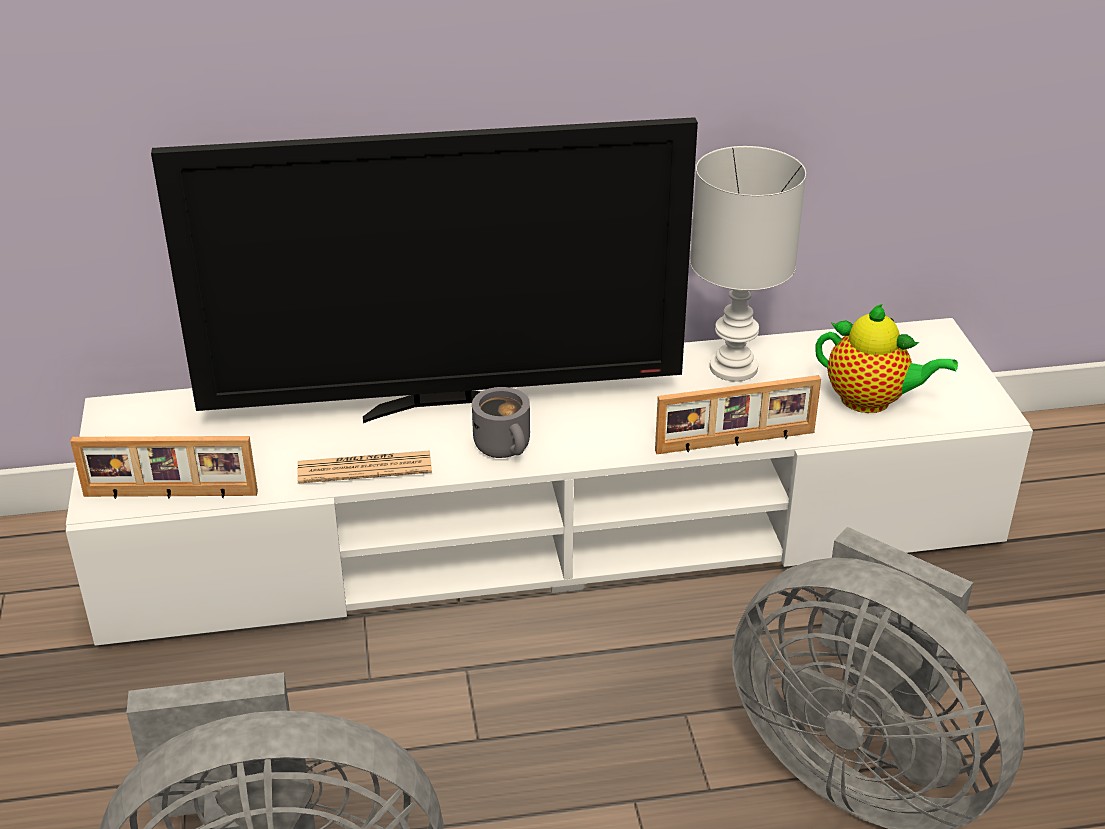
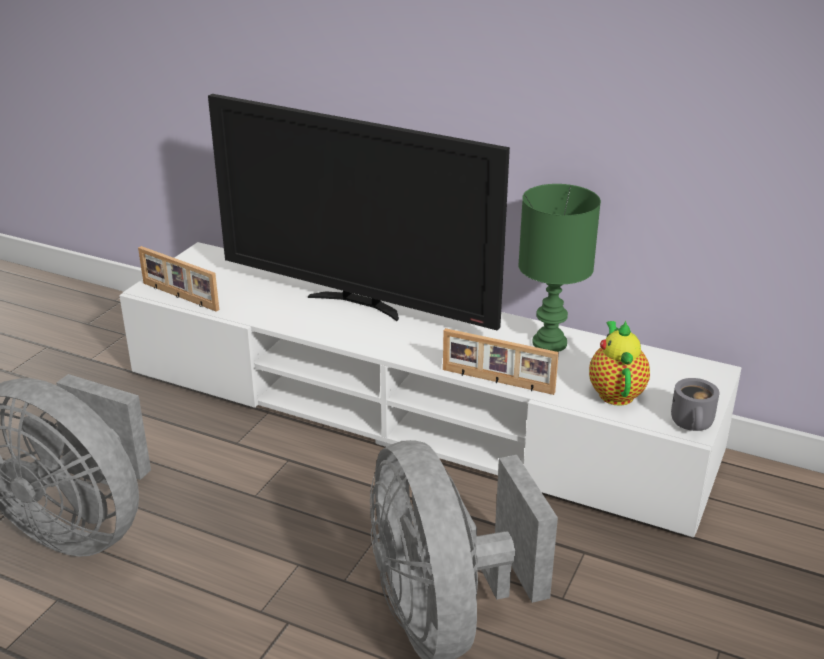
camera: 35 degrees right, 5 degrees down
(364, 468) = (281, 318): newspaper -> none
(506, 447) = (364, 335): grey mug -> grey mug (694, 424)
(733, 366) = (550, 342): white table lamp -> green table lamp
(871, 401) = (615, 392): teapot -> teapot turned 150 degrees counterclockwise

